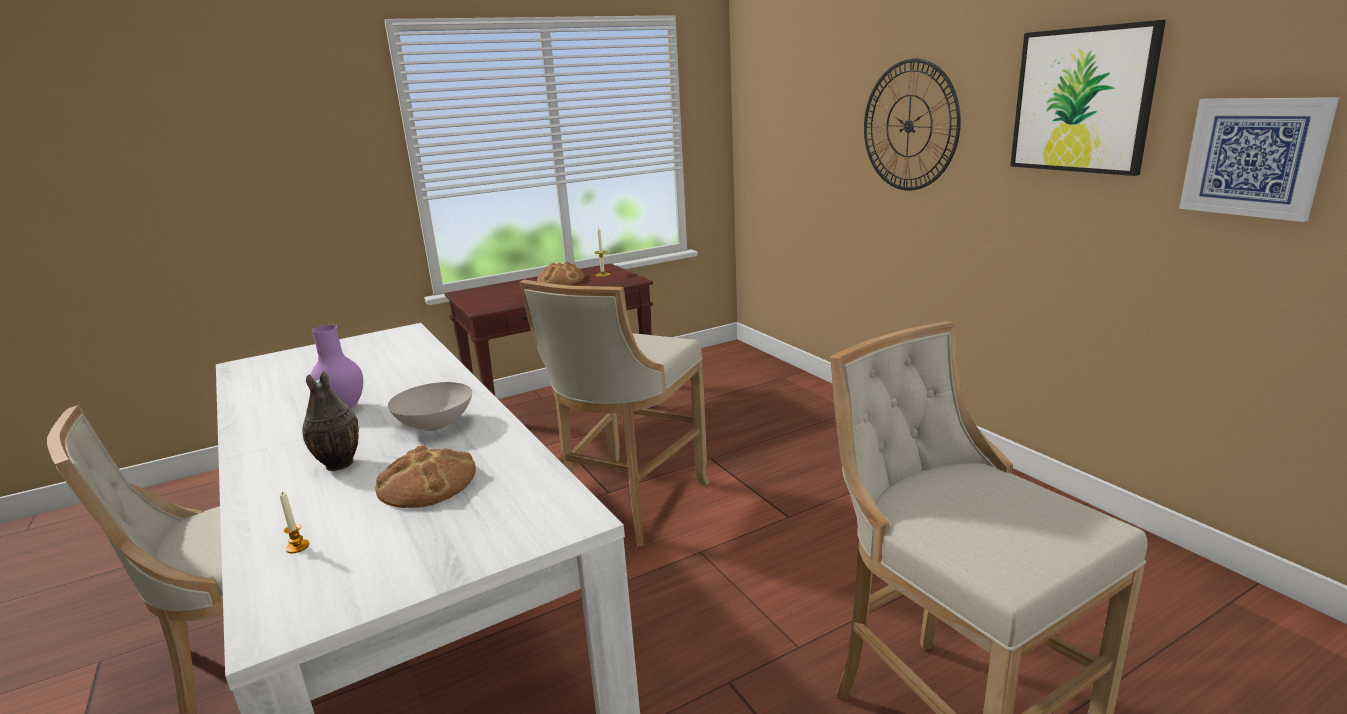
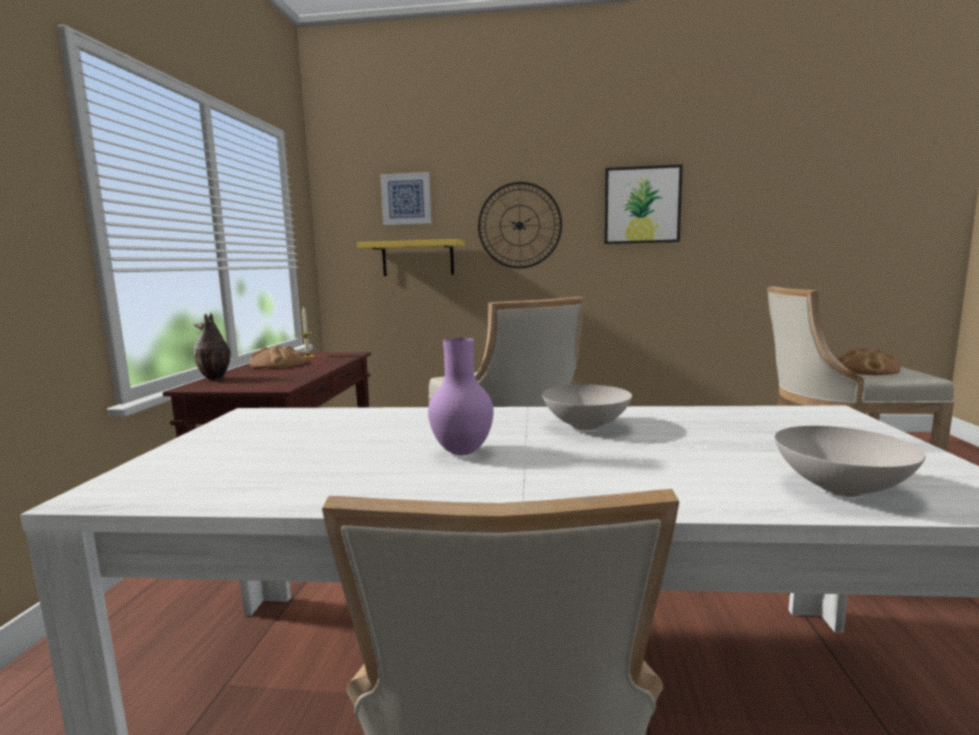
camera: 55 degrees left, 10 degrees down
(297, 547) = (838, 489): candle -> white bowl
(338, 465) = (637, 463): vase -> vase (215, 379)
(427, 483) = (726, 438): bread -> bread (864, 369)
(807, 162) = (418, 258): none -> yellow shelf
(1254, 157) = (730, 228): picture -> picture (406, 199)

